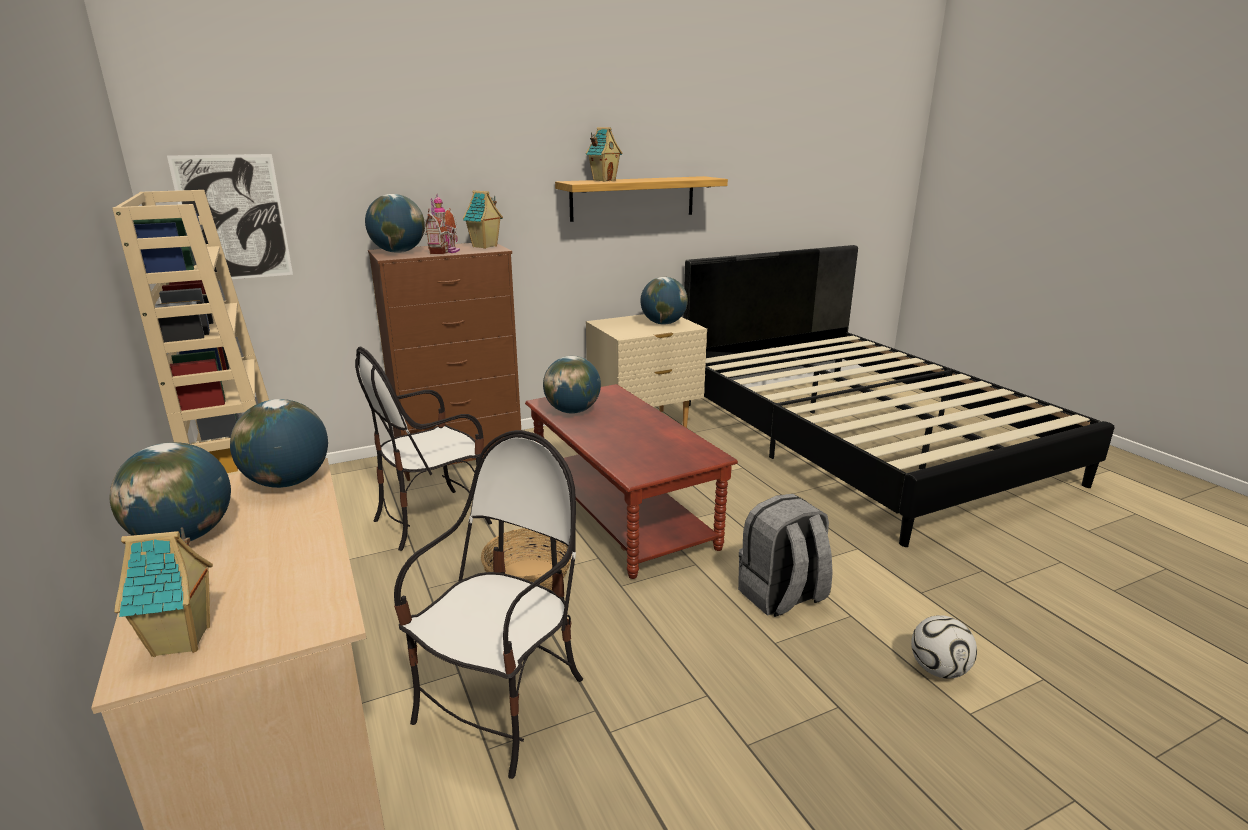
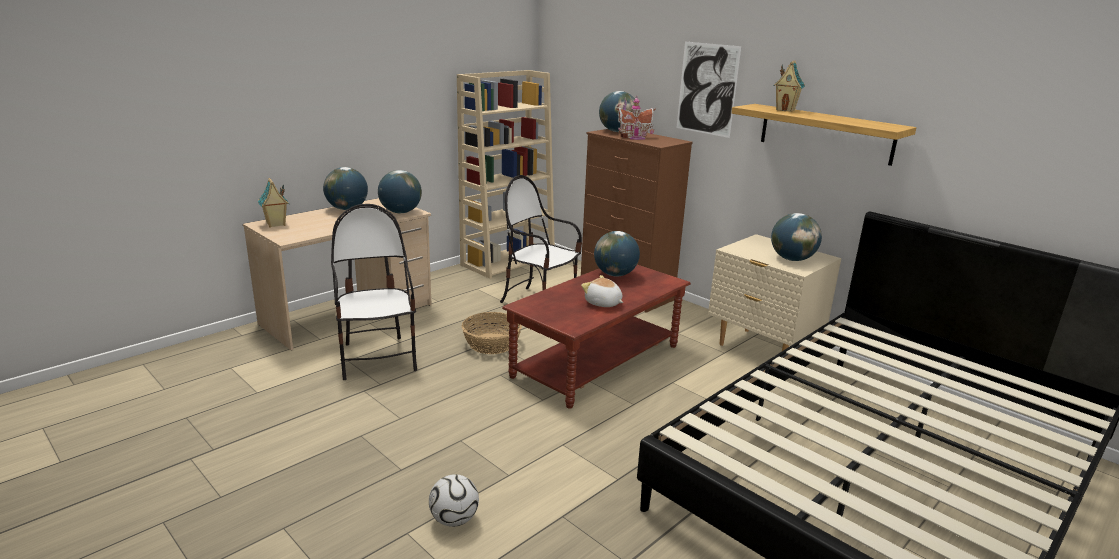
camera: 70 degrees right, 0 degrees up
(233, 218) = (568, 92): picture -> picture (707, 89)
(485, 246) = (665, 142): toy house -> none
(503, 706) = (377, 358): chair -> chair turned 120 degrees counterclockwise
(653, 431) = (603, 303): none -> plush toy
(781, 597) = (518, 440): grey backpack -> none

